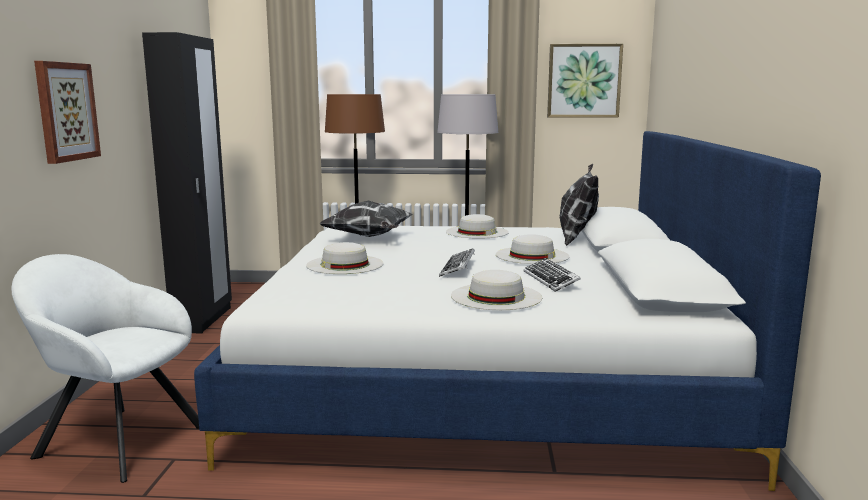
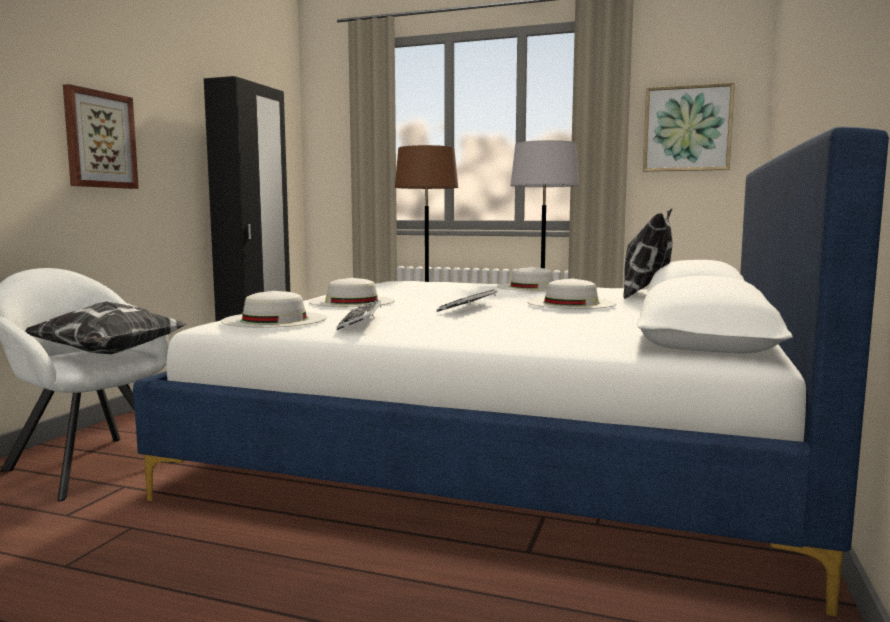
camera: 15 degrees right, 5 degrees down
(369, 237) = (407, 286): pillow -> pillow (109, 354)
(496, 296) = (480, 328): white hat -> white hat (274, 319)
(551, 280) = (567, 320): keyboard -> keyboard (361, 321)

